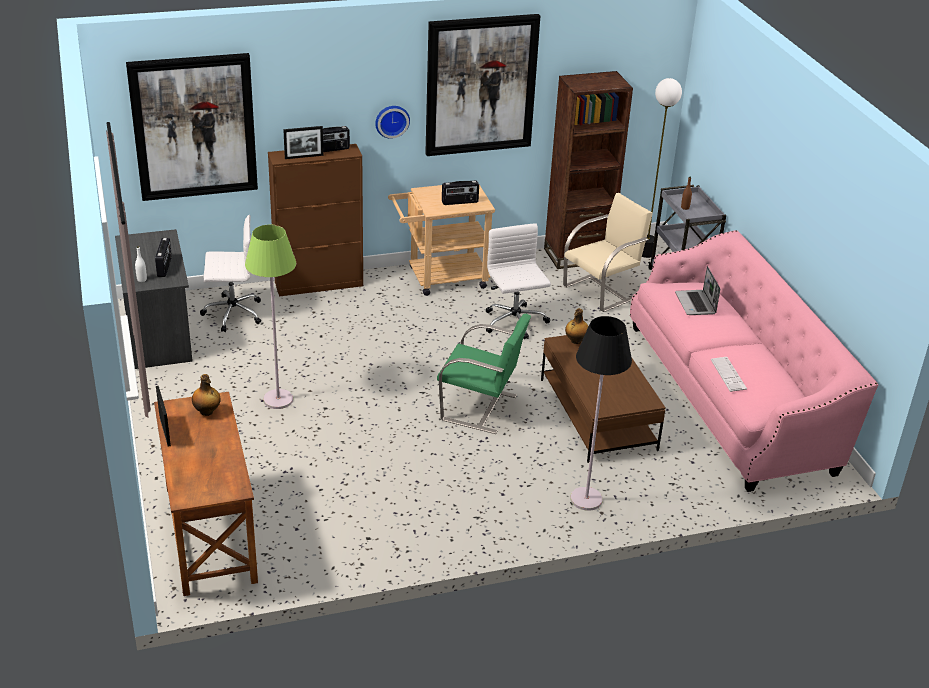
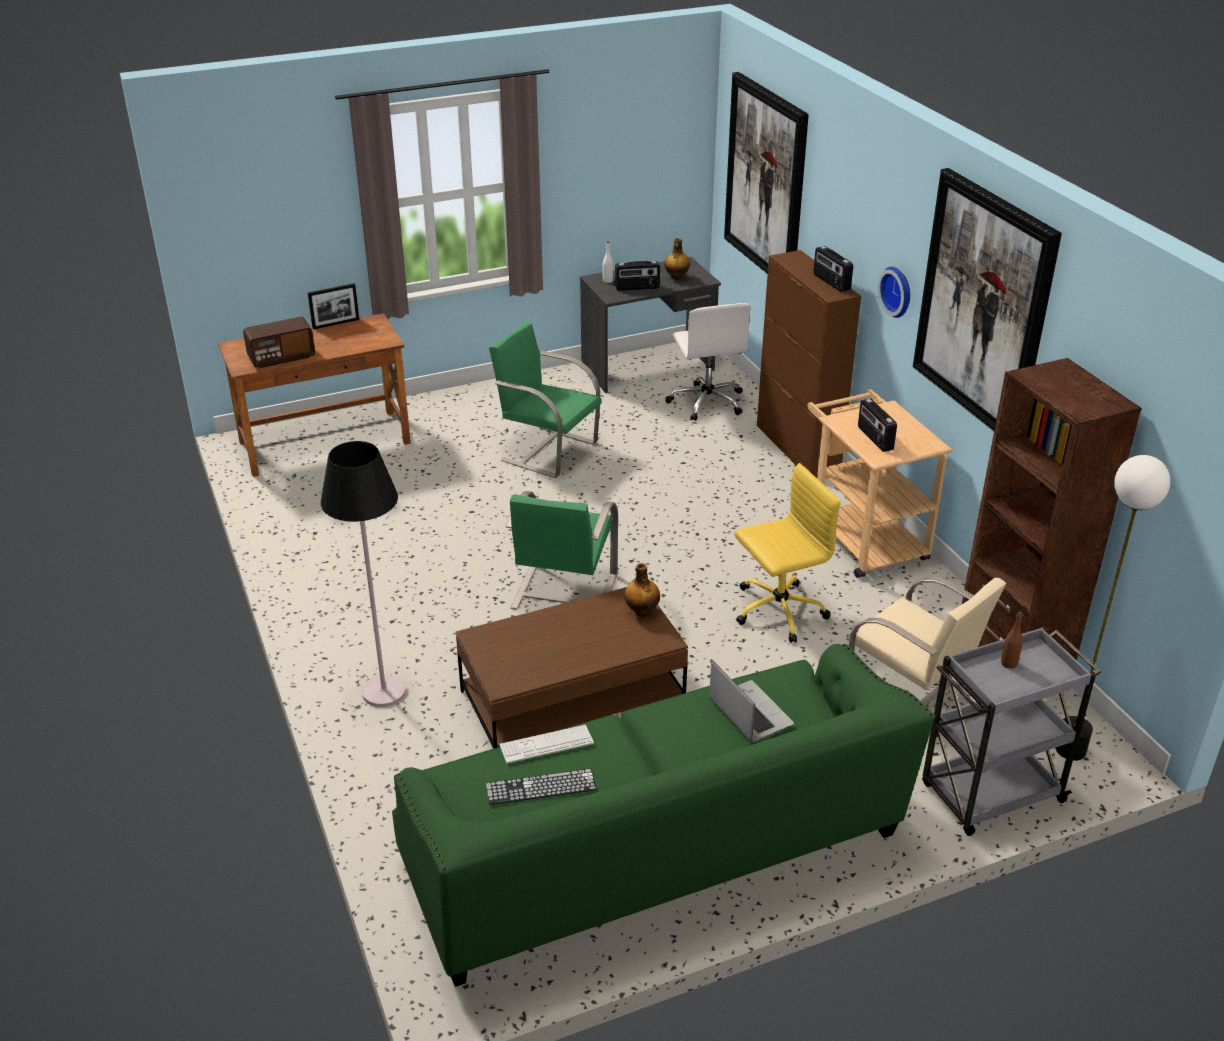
camera: 85 degrees right, 0 degrees up
(207, 412) = (367, 338): bottle -> bottle (676, 277)
(225, 465) = (281, 357): none -> radio
(278, 400) = (548, 451): green floor lamp -> green chair
(304, 156) = (800, 269): picture frame -> none
(515, 323) = (777, 611): white office chair -> yellow office chair
(696, 304) = (749, 713): laptop -> laptop turned 75 degrees clockwise
(731, 396) = (654, 853): pink sofa -> green sofa
(764, 379) = (541, 787): none -> keyboard

